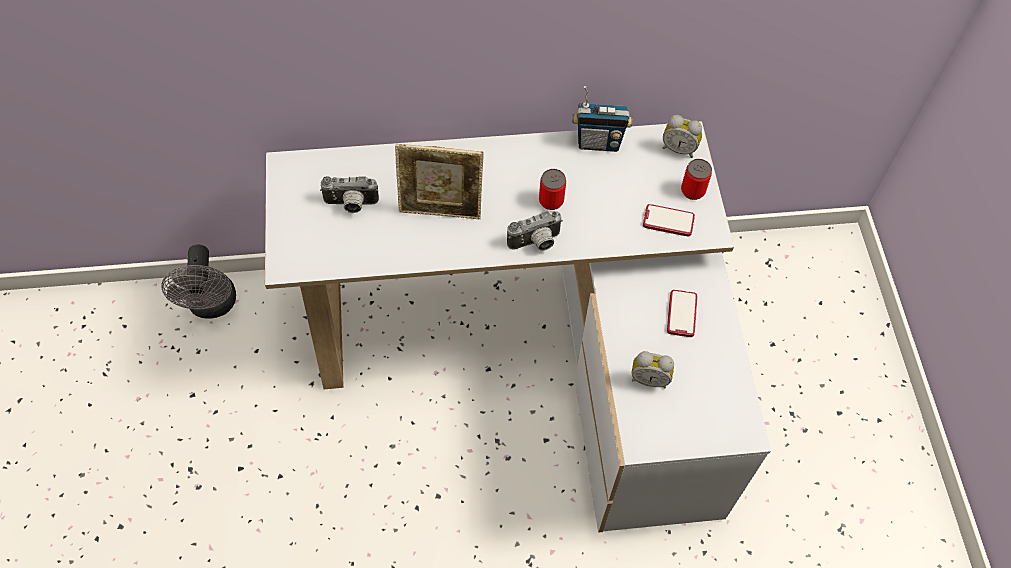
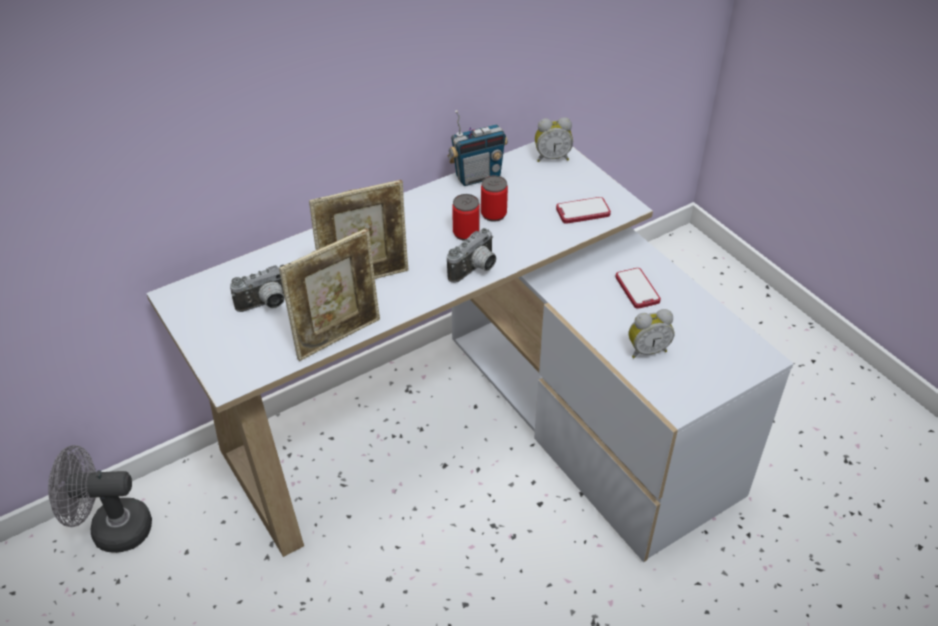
camera: 25 degrees left, 15 degrees down
(212, 306) = (111, 529): grey fan -> grey fan turned 120 degrees clockwise
(388, 260) = (338, 336): none -> picture frame
(693, 190) = (587, 183): can -> can (493, 214)

